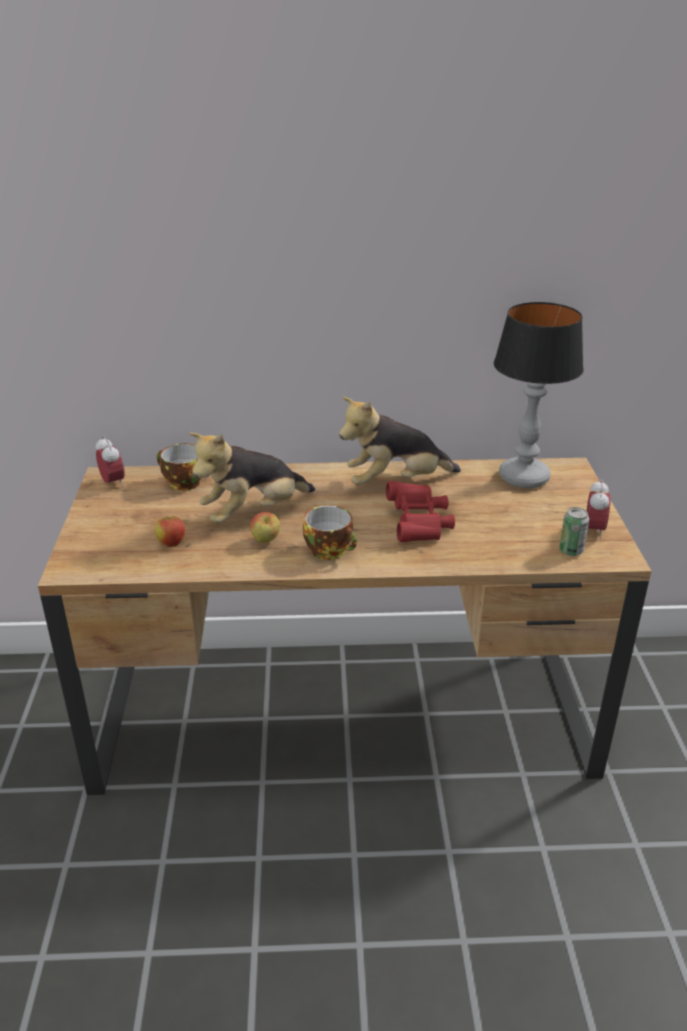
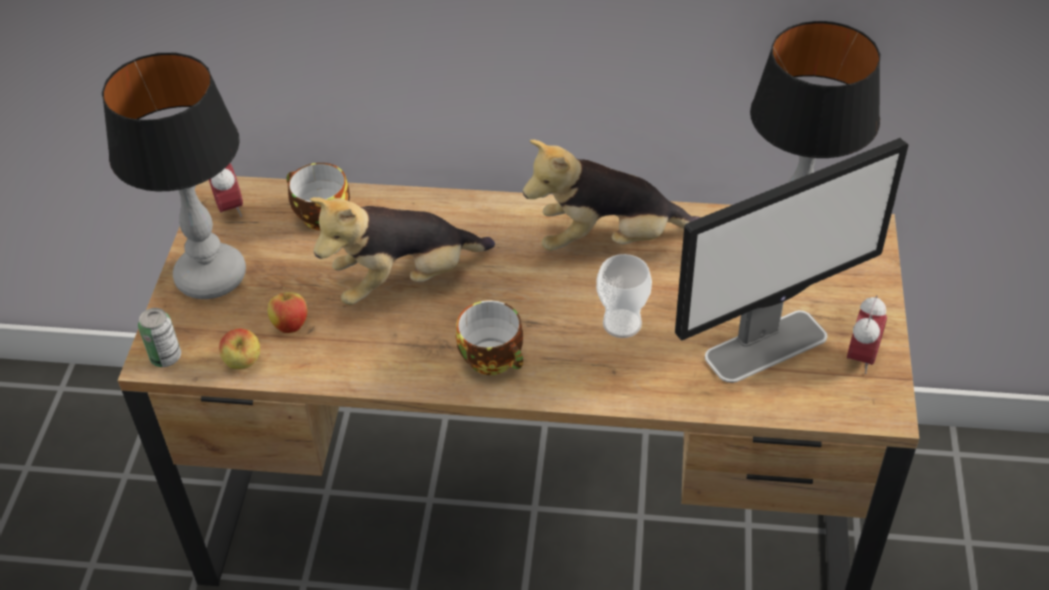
camera: 10 degrees right, 15 degrees up
(105, 520) = (212, 276): none -> table lamp
(266, 541) = (412, 333): apple -> apple (244, 364)
(419, 525) = (622, 323): red binoculars -> cup
(526, 529) = (767, 346): none -> monitor
(571, 551) = (818, 391): can -> can (166, 357)

